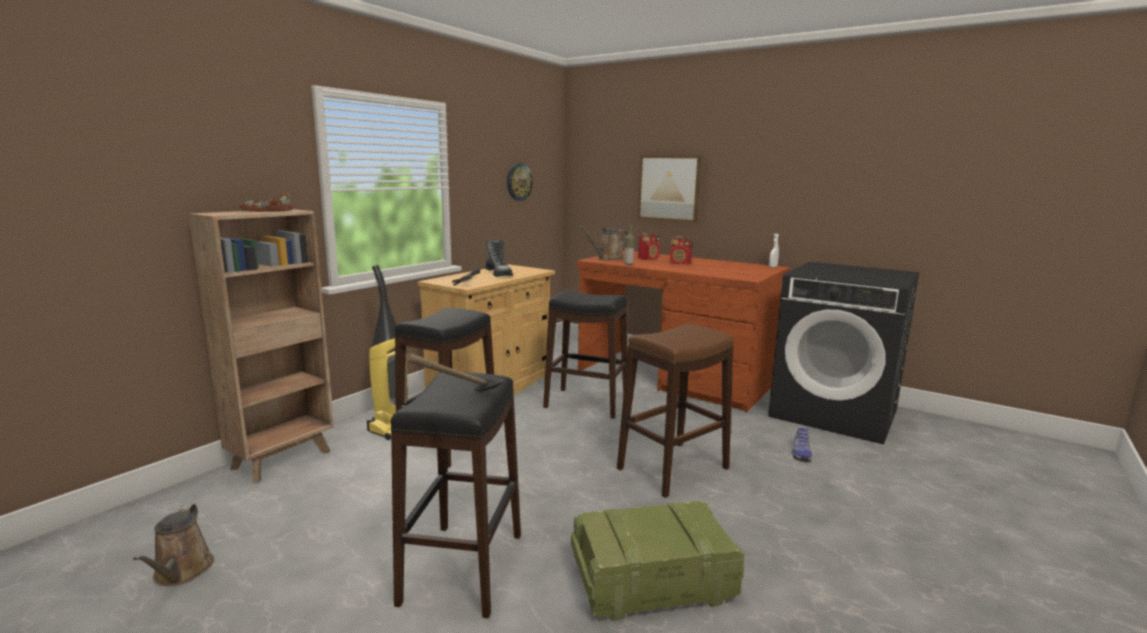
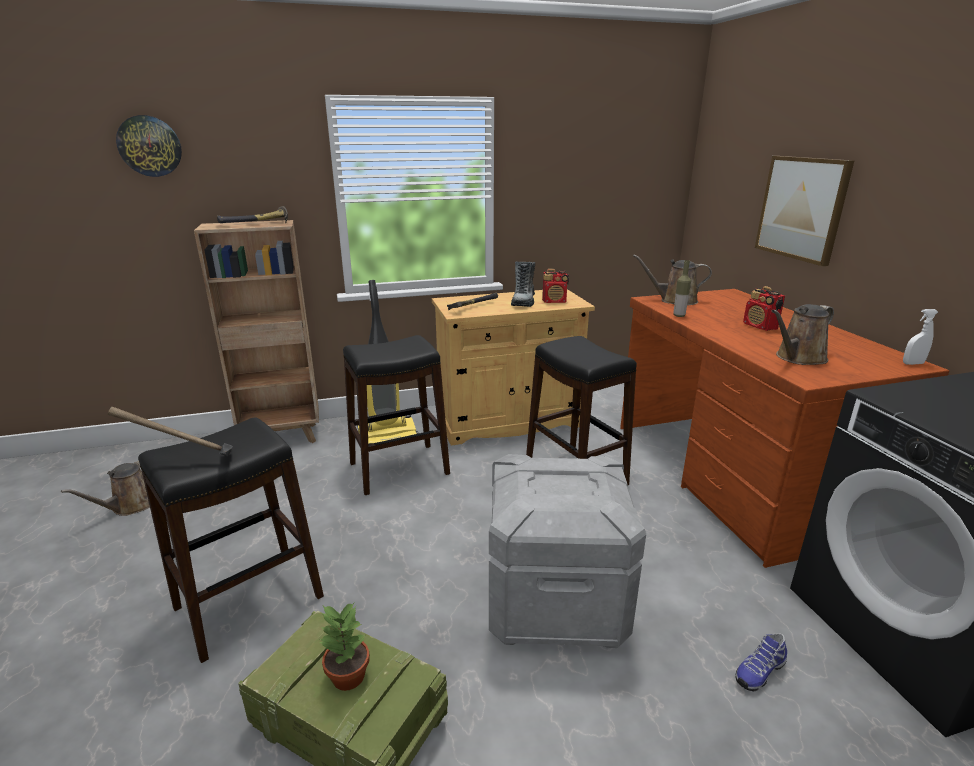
camera: 40 degrees right, 10 degrees up
(267, 211) = (258, 224): brown shoe -> hammer
(519, 181) = (606, 187): wall clock -> wall clock (150, 146)
(648, 258) = (733, 309): radio -> radio (554, 301)
(659, 529) = (347, 676): none -> potted plant
(673, 469) = (554, 601): brown stool -> grey storage box
(727, 272) = (798, 358): none -> brown watering can

